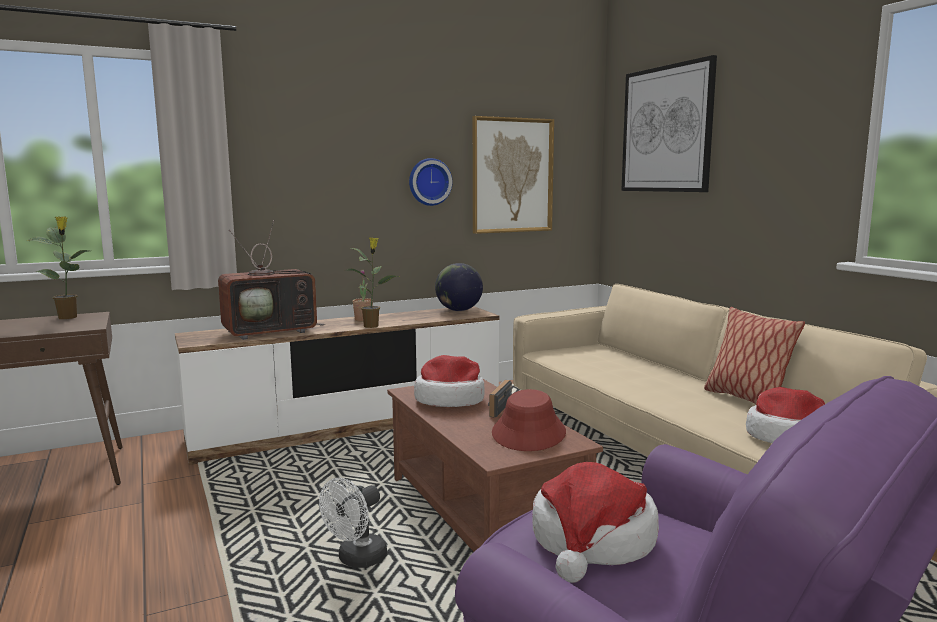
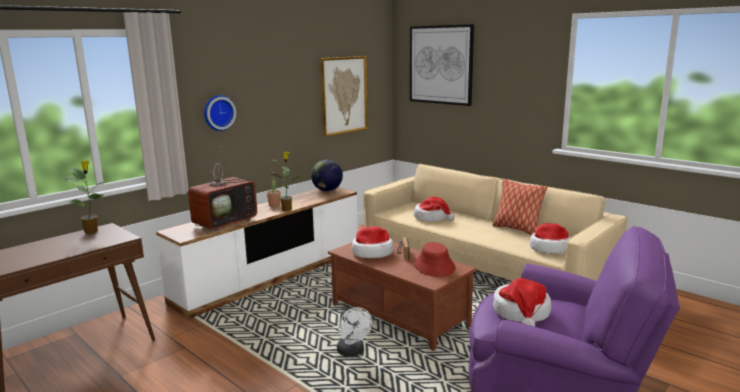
camera: 20 degrees left, 5 degrees up
(356, 560) = (352, 352): white fan -> white fan turned 45 degrees counterclockwise
(429, 182) = (297, 105): wall clock -> wall clock (218, 112)
(608, 366) = (431, 218): none -> hat

